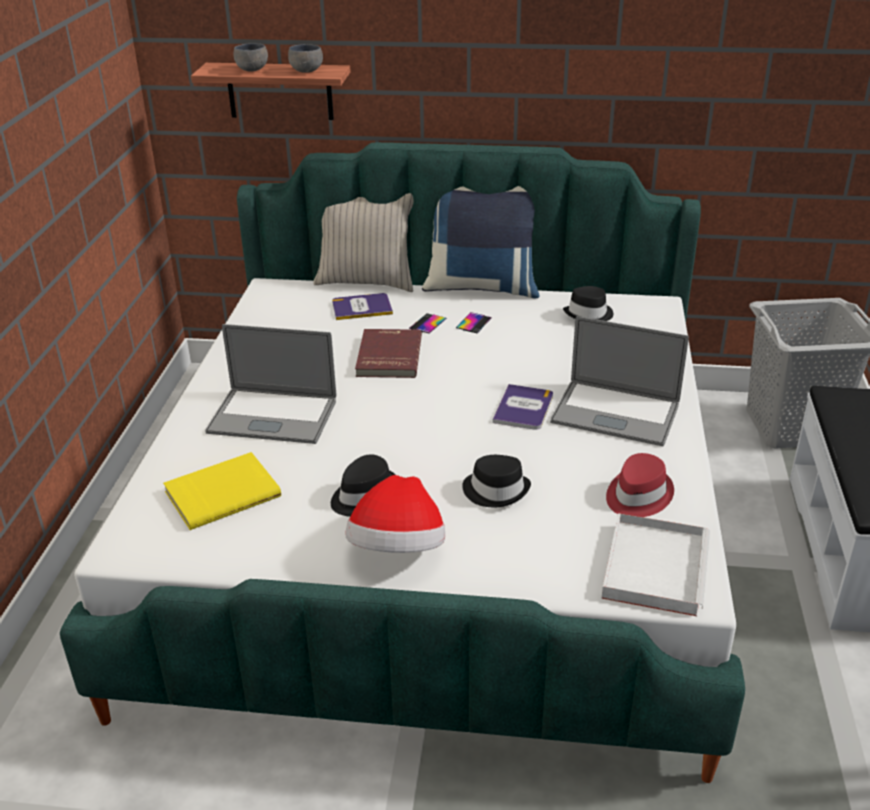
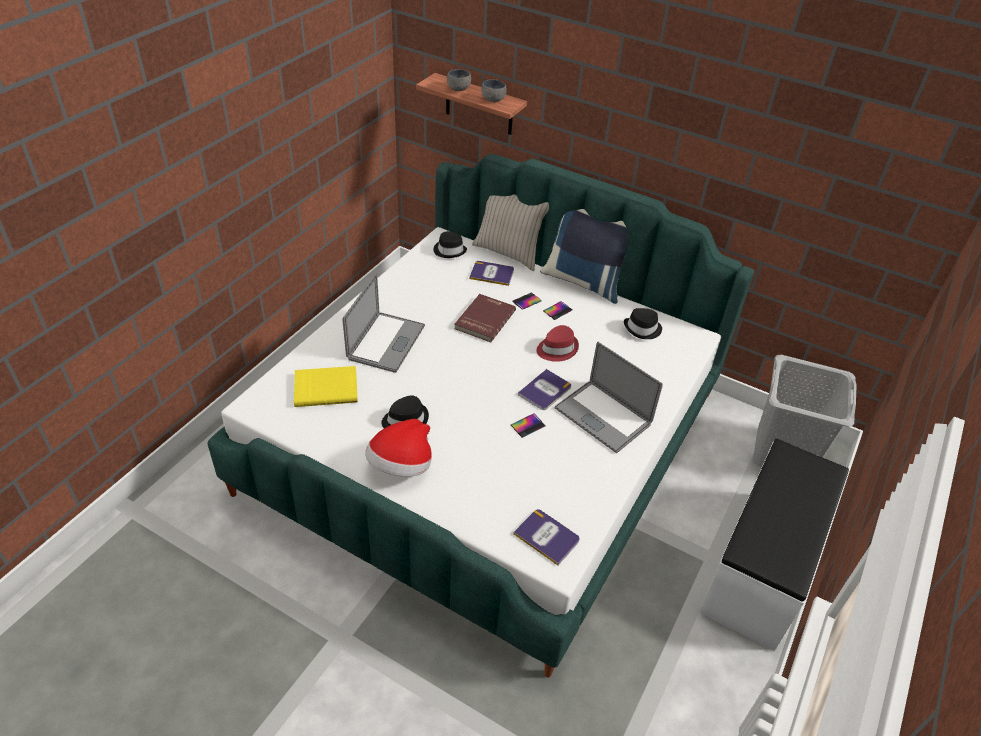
camera: 20 degrees right, 10 degrees up
(272, 416) = (386, 342): laptop -> laptop turned 105 degrees counterclockwise
(496, 490) = (486, 446): black hat -> black hat (449, 250)
(532, 451) = (528, 425): none -> phone
(637, 495) = (572, 483): red hat -> red hat (557, 348)
(654, 566) = (547, 537): white tray -> book

